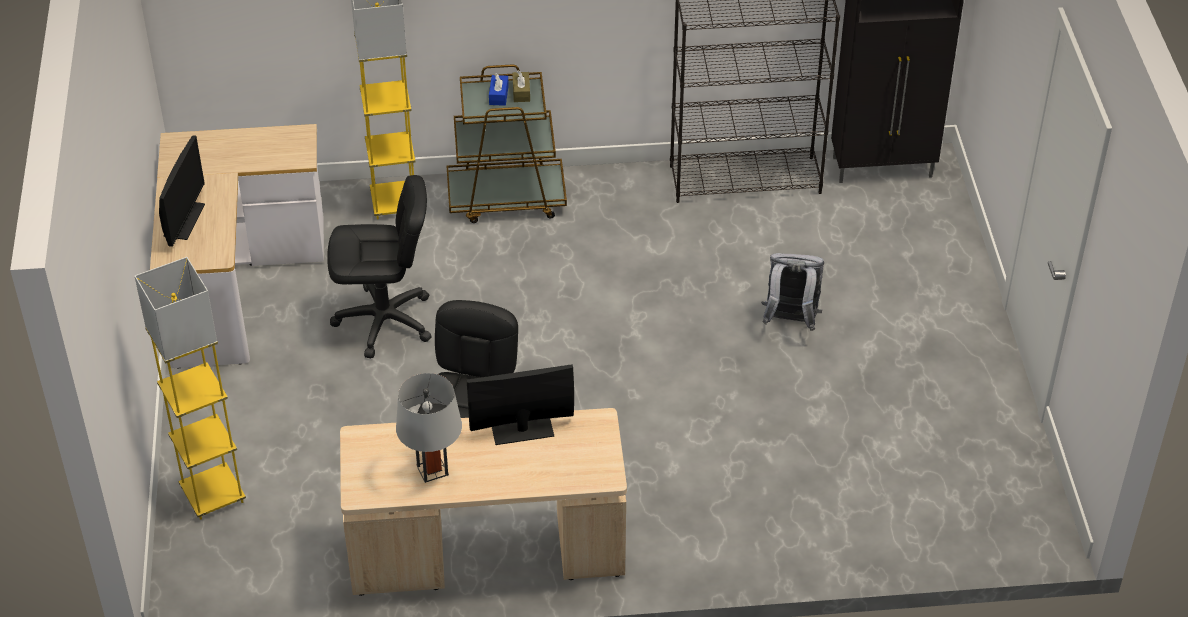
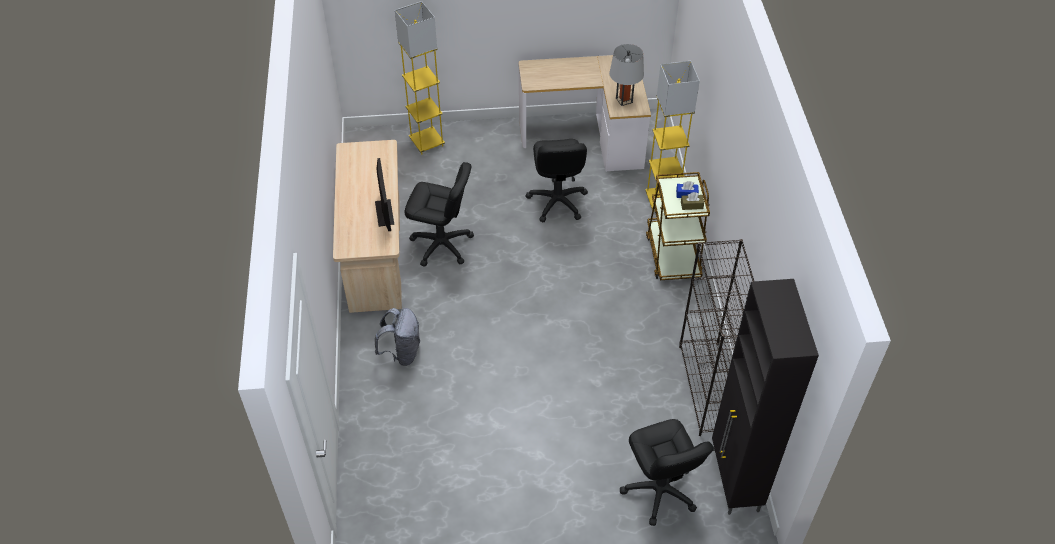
camera: 90 degrees right, 5 degrees up
(184, 220) = (561, 69): monitor -> none
(432, 470) = (359, 176): grey table lamp -> grey table lamp (624, 100)
(790, 321) = (562, 408): grey backpack -> grey backpack (402, 352)
(908, 233) = (659, 491): none -> black office chair

